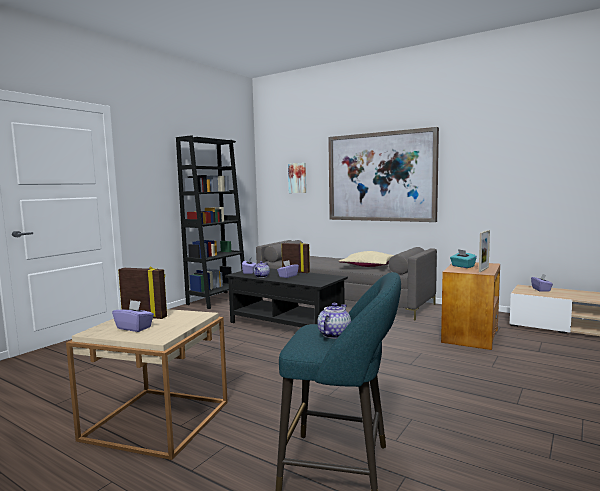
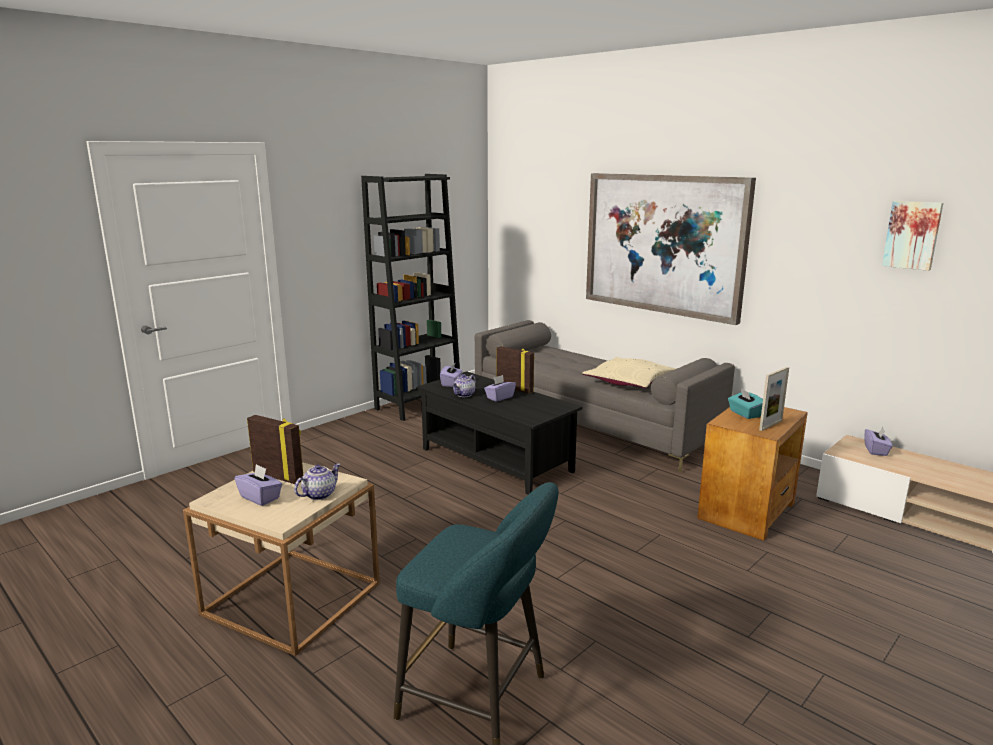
camera: 10 degrees right, 10 degrees up
(297, 178) = (545, 229): picture -> picture (912, 235)
(333, 334) = (470, 553): teapot -> teapot (319, 494)

